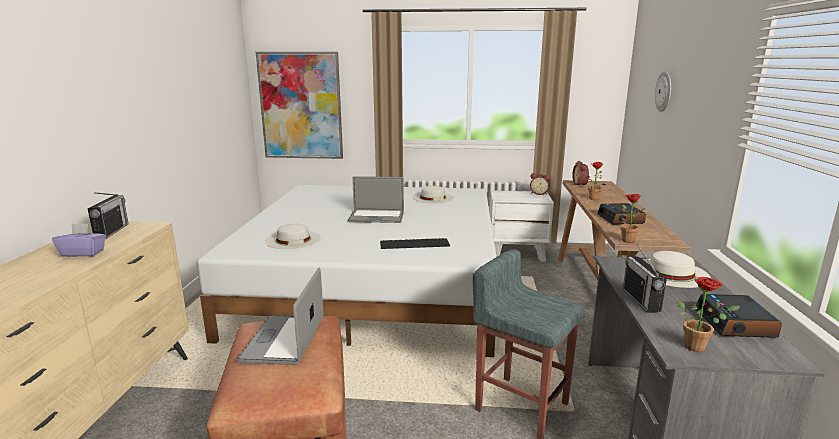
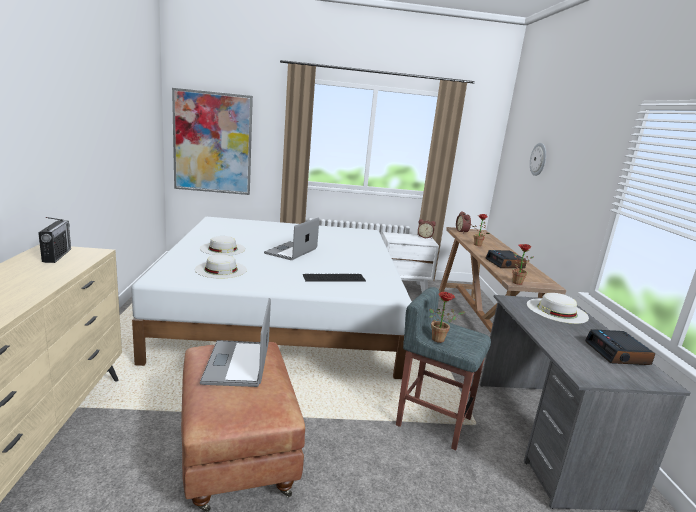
camera: 10 degrees left, 0 degrees up
(83, 253) = (38, 277): purple tissue box -> none
(376, 217) = (291, 251): laptop -> laptop turned 120 degrees clockwise
(432, 197) = (335, 236): white hat -> white hat (223, 248)
(641, 300) = (542, 333): radio -> none
(698, 347) = (597, 372): potted plant -> potted plant (440, 339)

